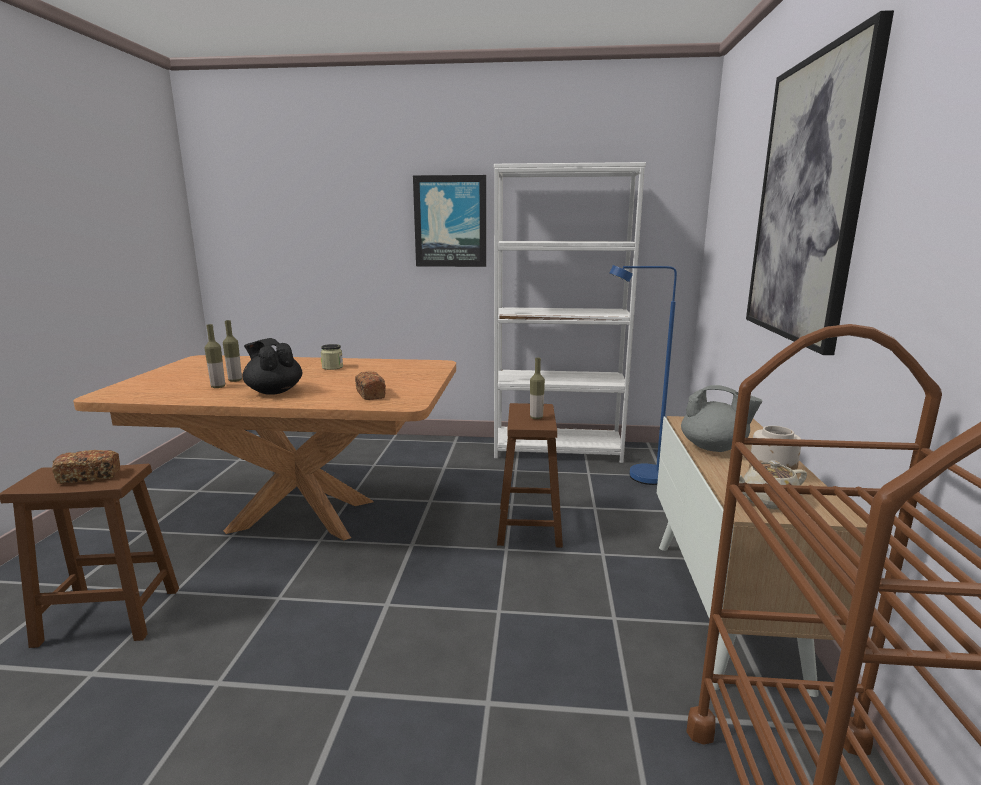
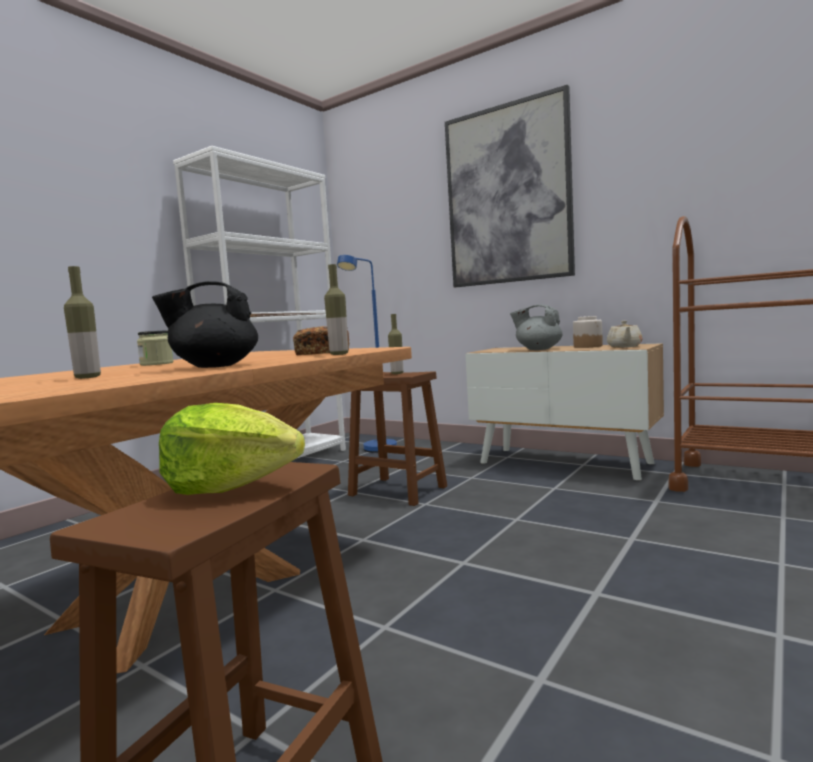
camera: 60 degrees left, 10 degrees down
(90, 476) = (231, 486): bread -> lettuce
(218, 387) = (102, 379): bottle -> bottle (339, 354)
(450, 221) = (119, 212): picture -> none
(714, 448) = (538, 349): grey teapot -> grey teapot turned 120 degrees counterclockwise

